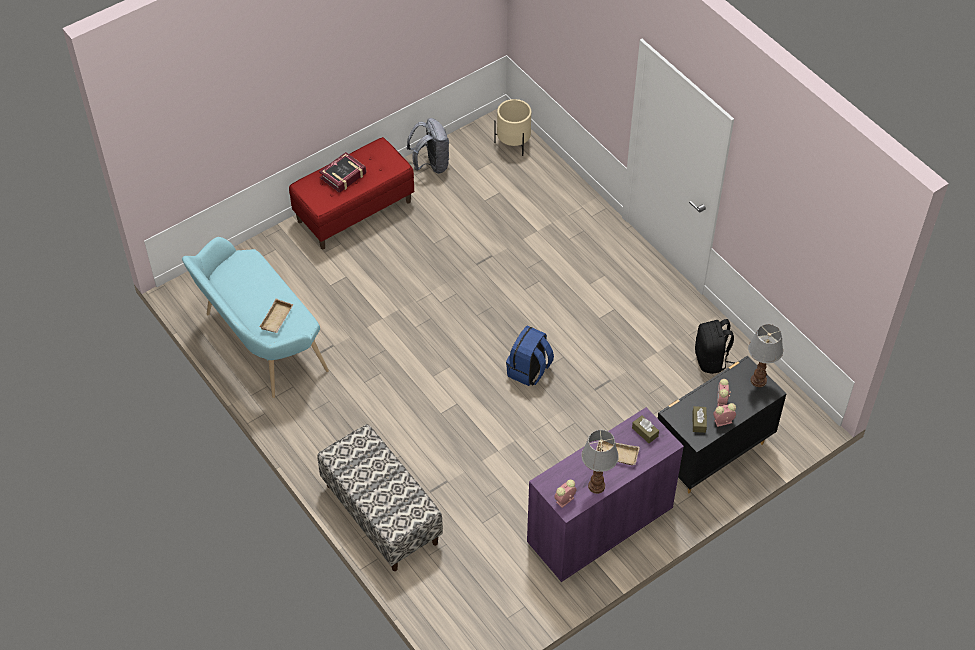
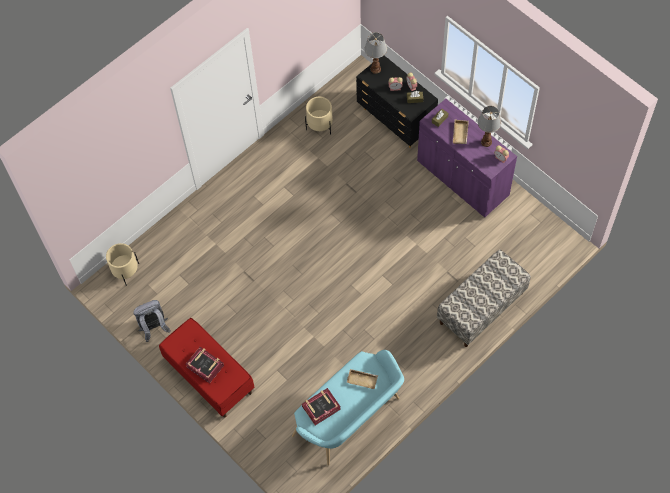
camera: 95 degrees left, 10 degrees up
(252, 273) = (321, 407): none -> book
(529, 371) = (346, 233): blue backpack -> none
(711, 360) = (320, 126): black backpack -> beige planter

